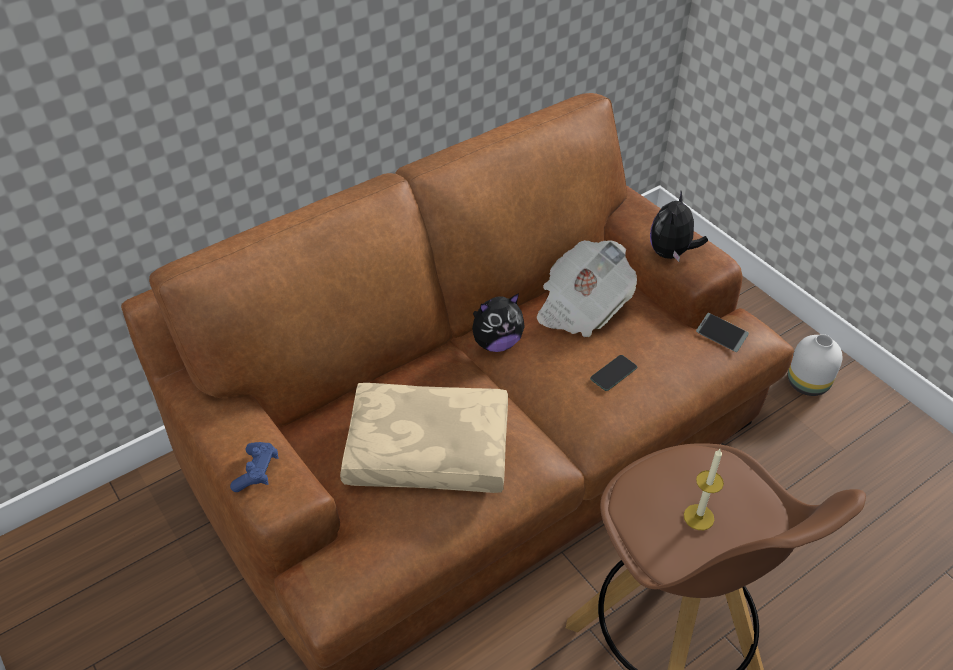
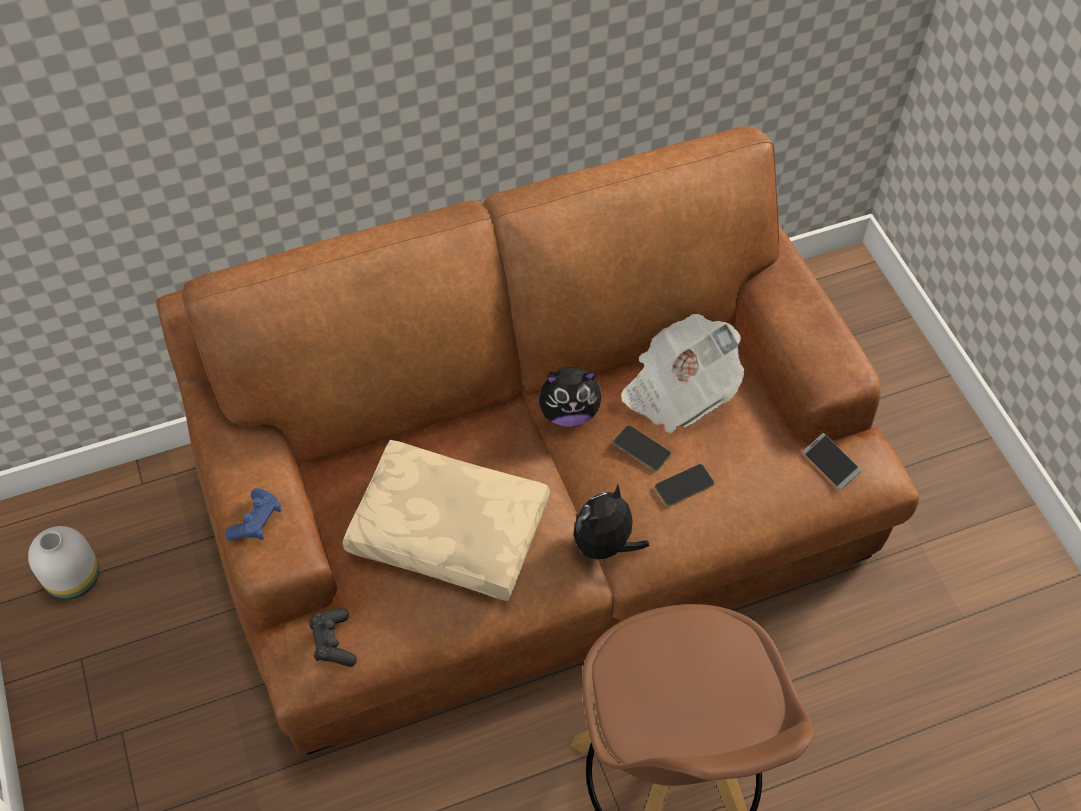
camera: 15 degrees right, 10 degrees up
(352, 565) = (333, 642): none -> black game controller
(568, 353) = (642, 448): none -> phone
(671, 253) = (803, 348): plush toy -> plush toy (605, 545)
(698, 517) = (684, 695): candle -> none
(807, 382) = (963, 520): white vase -> white vase (75, 577)

